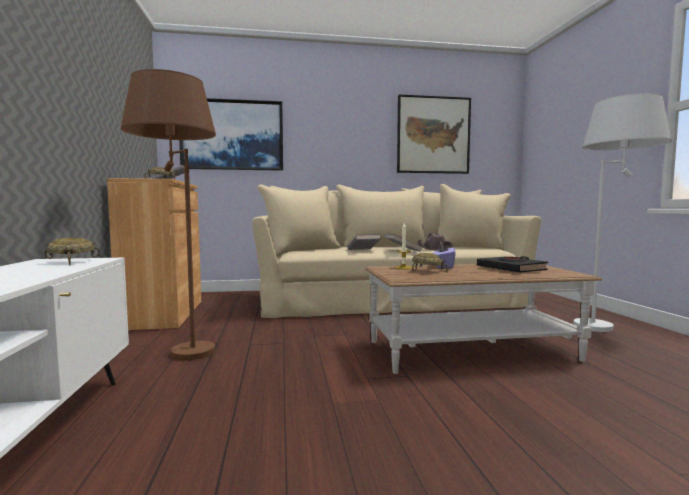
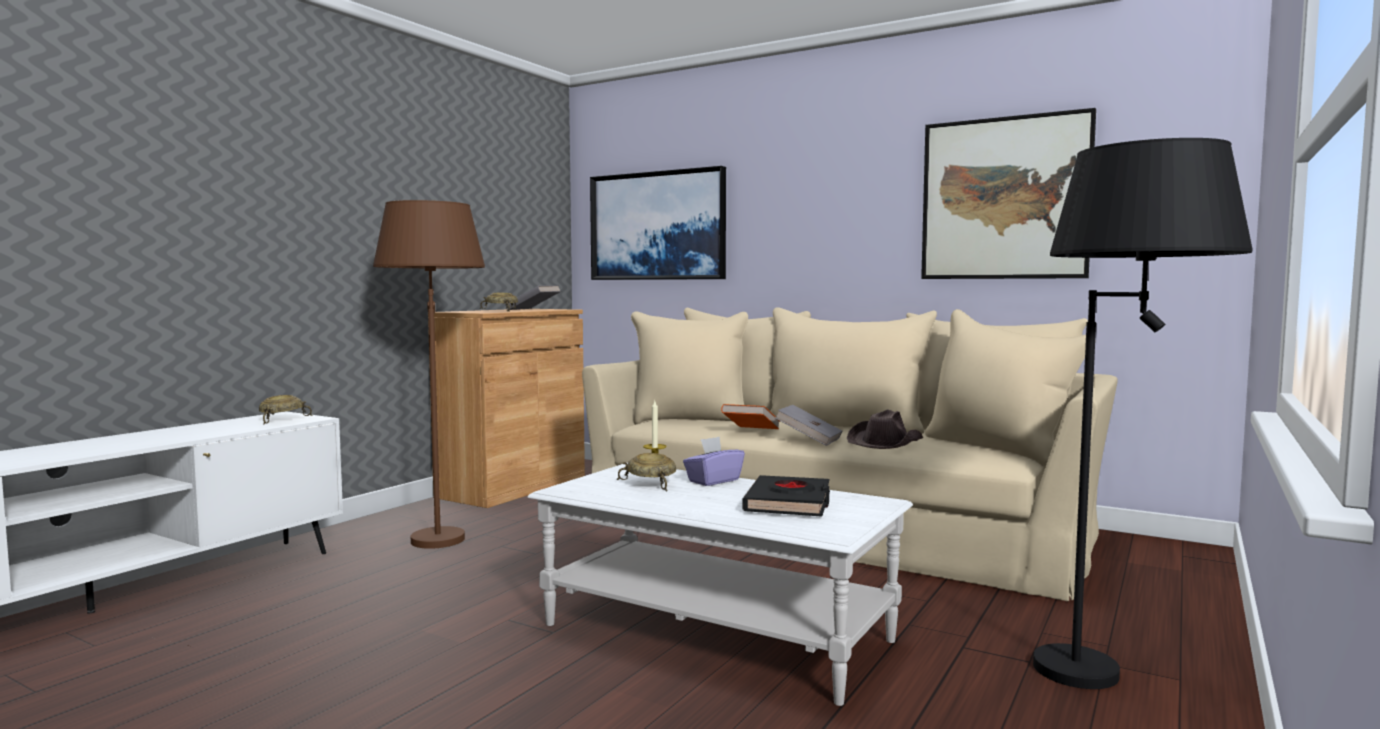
camera: 40 degrees right, 0 degrees up
(363, 250) = (750, 432): grey book -> orange book
(471, 351) = (716, 632): brown coffee table -> white coffee table
(612, 327) = (1123, 685): white floor lamp -> black floor lamp

